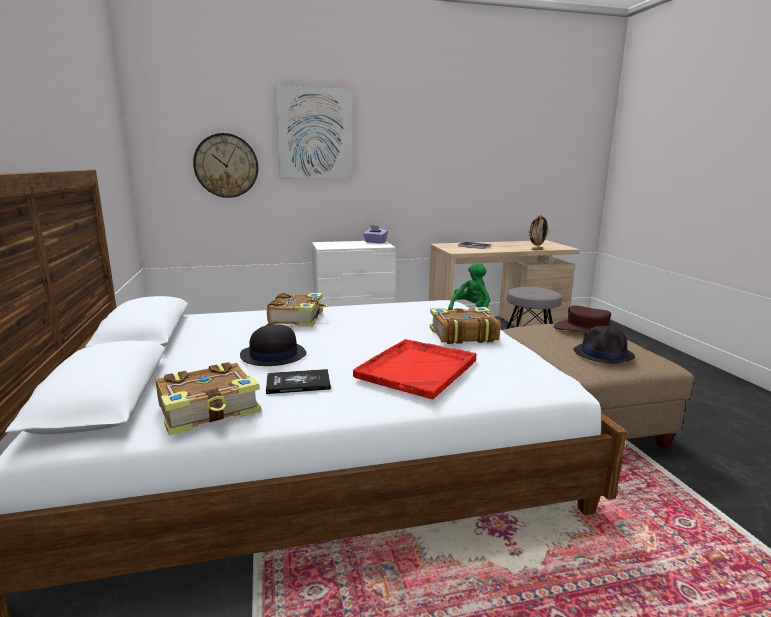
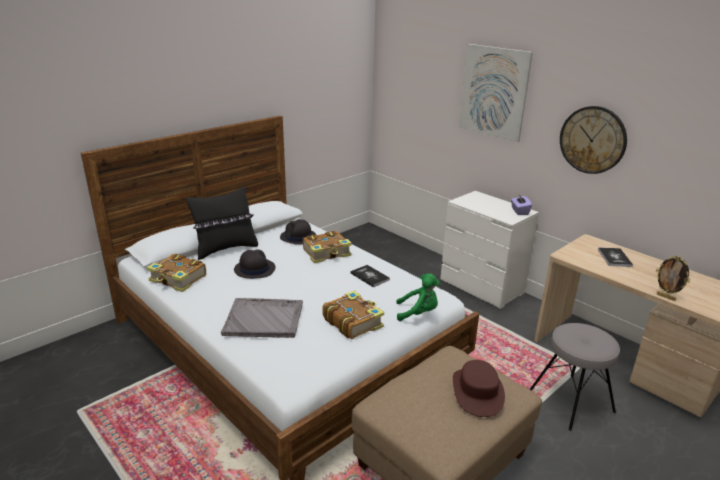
camera: 60 degrees right, 10 degrees up
(175, 363) = (226, 249): none -> black pillow
(226, 165) = (425, 107): wall clock -> wall clock (592, 140)
(298, 383) = (221, 289): book -> book (370, 276)
(418, 368) = (264, 319): red tray -> grey tray
(603, 354) = (418, 409): black hat -> black hat (298, 237)

